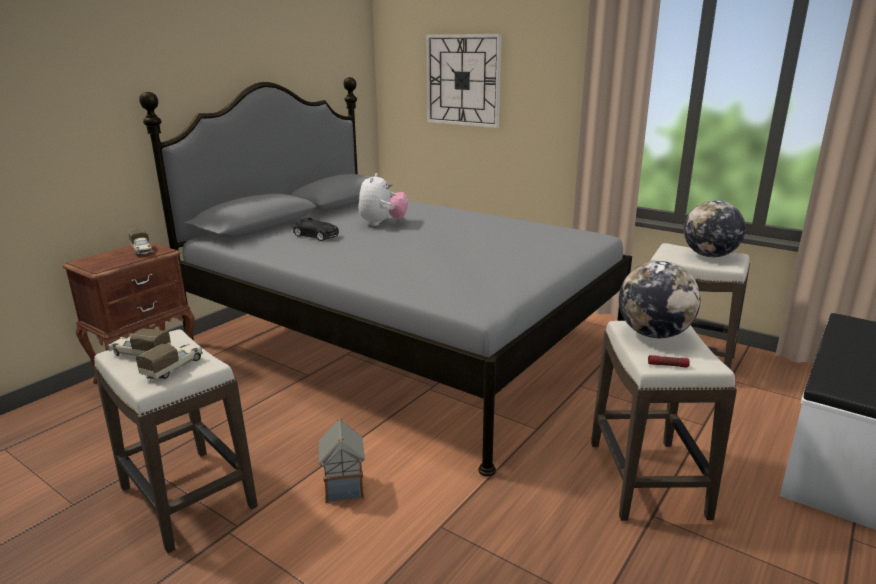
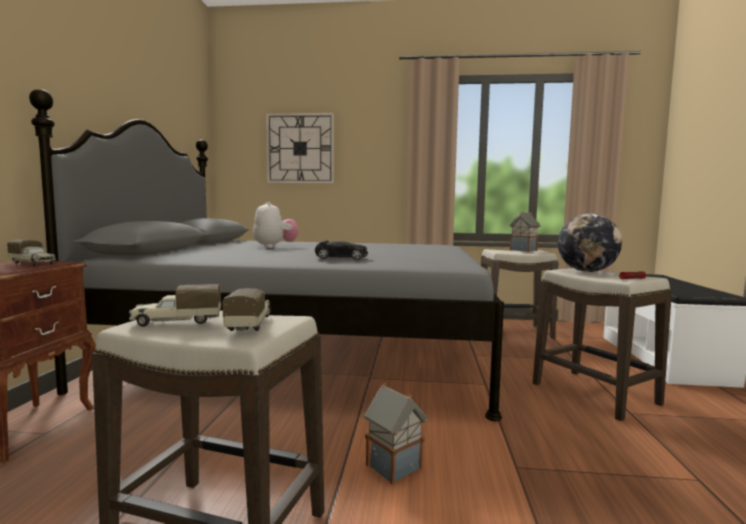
camera: 30 degrees left, 15 degrees down
(316, 236) = (228, 252): black toy car -> black toy car (341, 258)
(709, 256) = (523, 250): globe -> toy house

